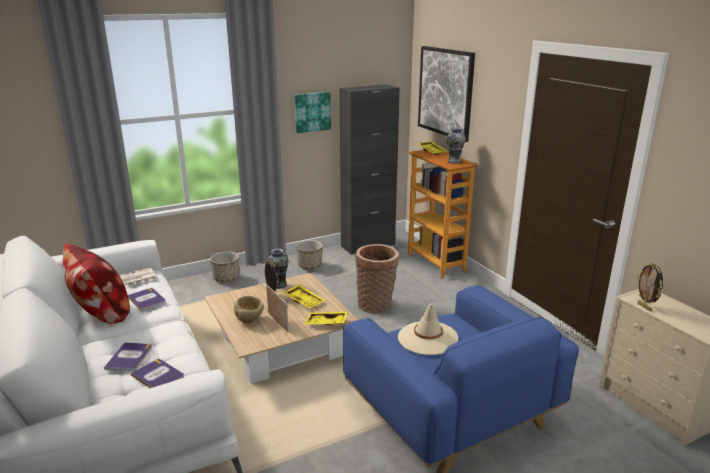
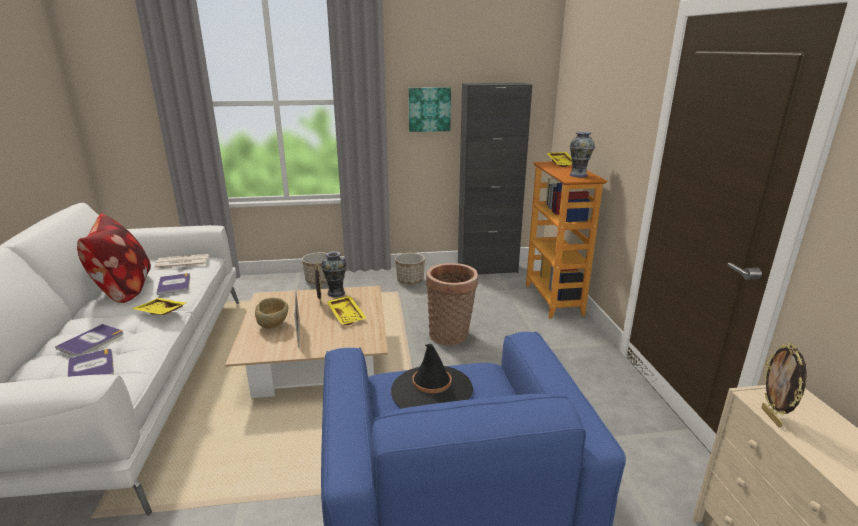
camera: 20 degrees right, 0 degrees up
(326, 323) = (347, 345): yellow tray -> yellow tray (160, 312)
(427, 338) = (431, 390): beige hat -> black hat
(445, 92) = (585, 90): picture -> none

